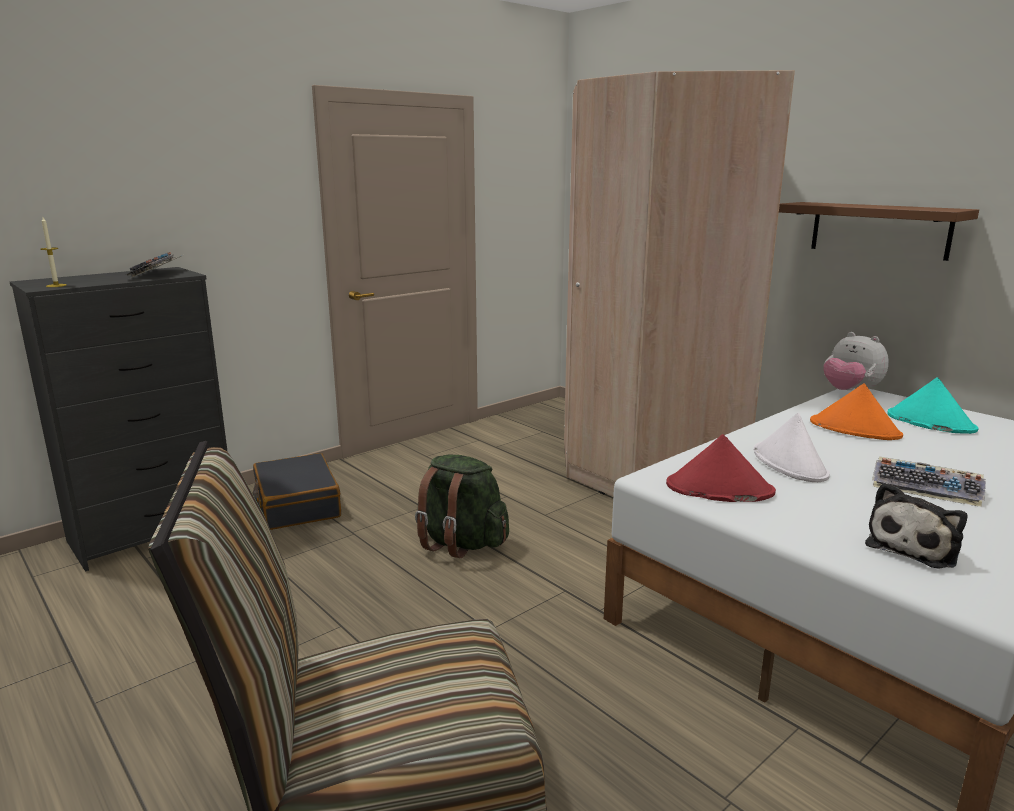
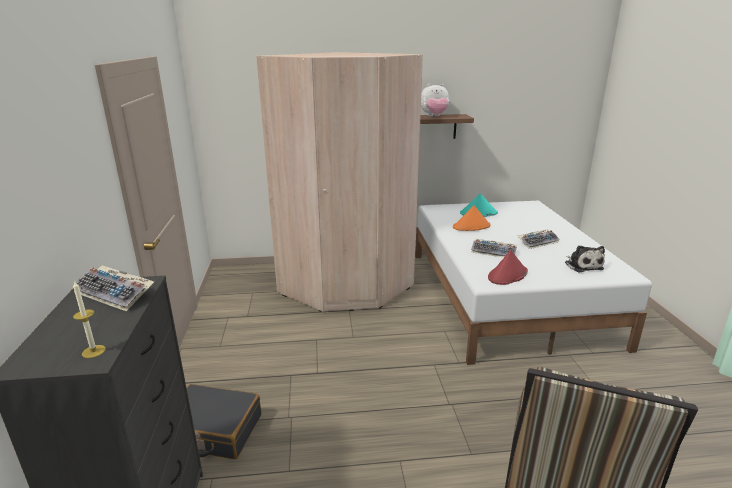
camera: 55 degrees left, 5 degrees up
(460, 543) = (352, 378): green backpack -> none
(790, 463) = (494, 252): white hat -> keyboard
(850, 392) = (430, 209): plush toy -> plush toy (434, 116)

